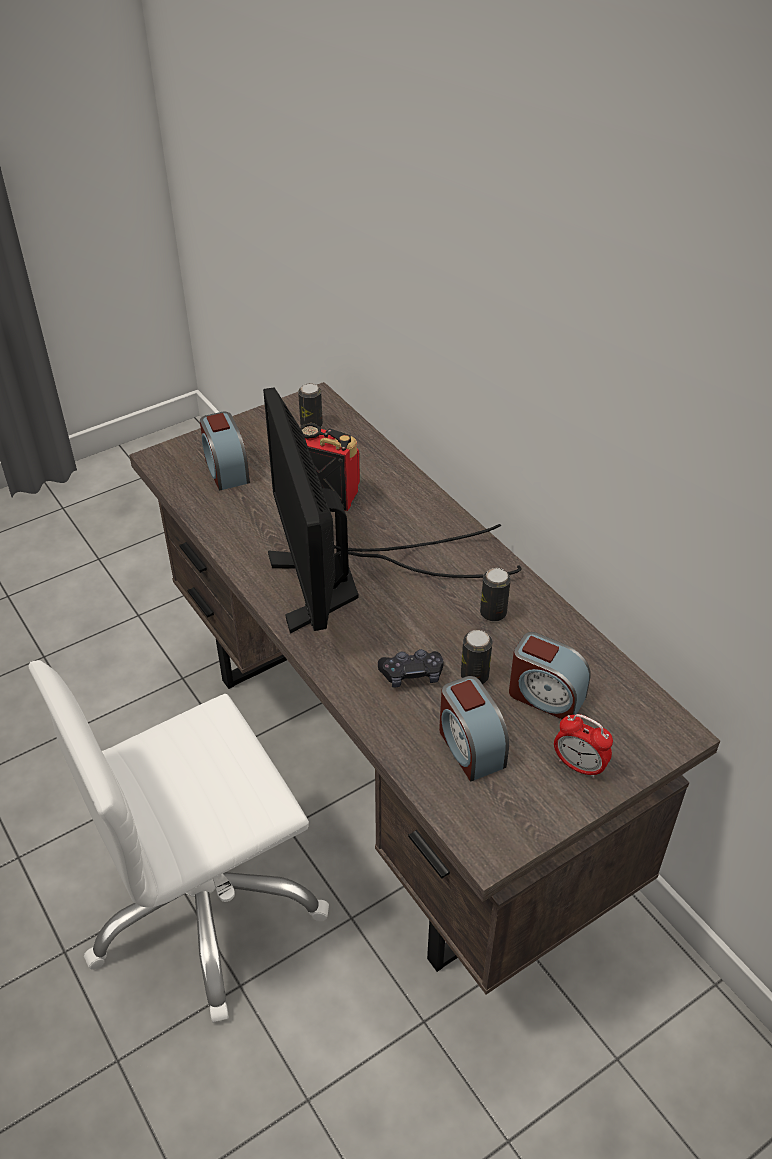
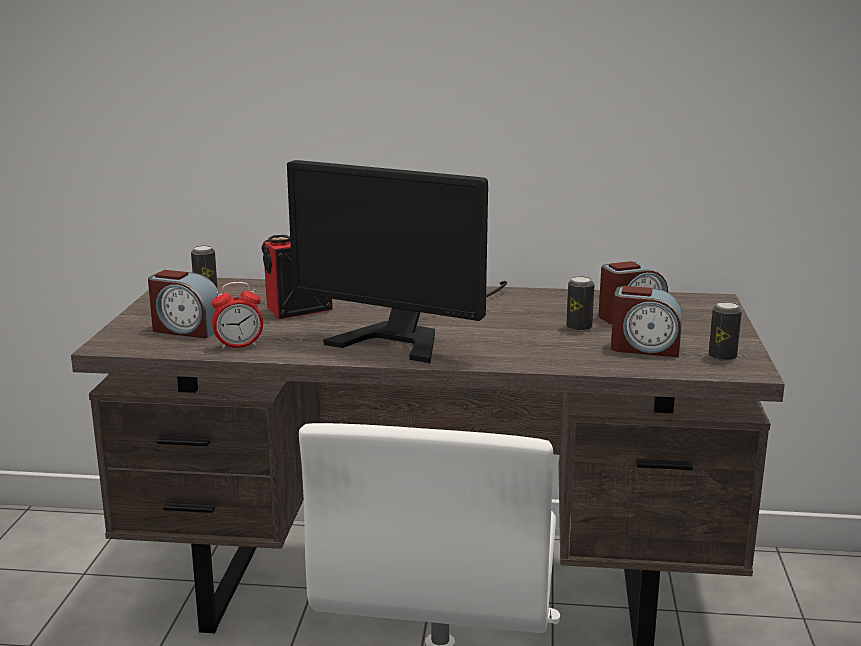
camera: 50 degrees left, 25 degrees down
(412, 674) = (545, 342): black game controller -> none
(493, 613) = (527, 306): can -> can (722, 357)
(579, 766) = (707, 328): alarm clock -> alarm clock (239, 346)

